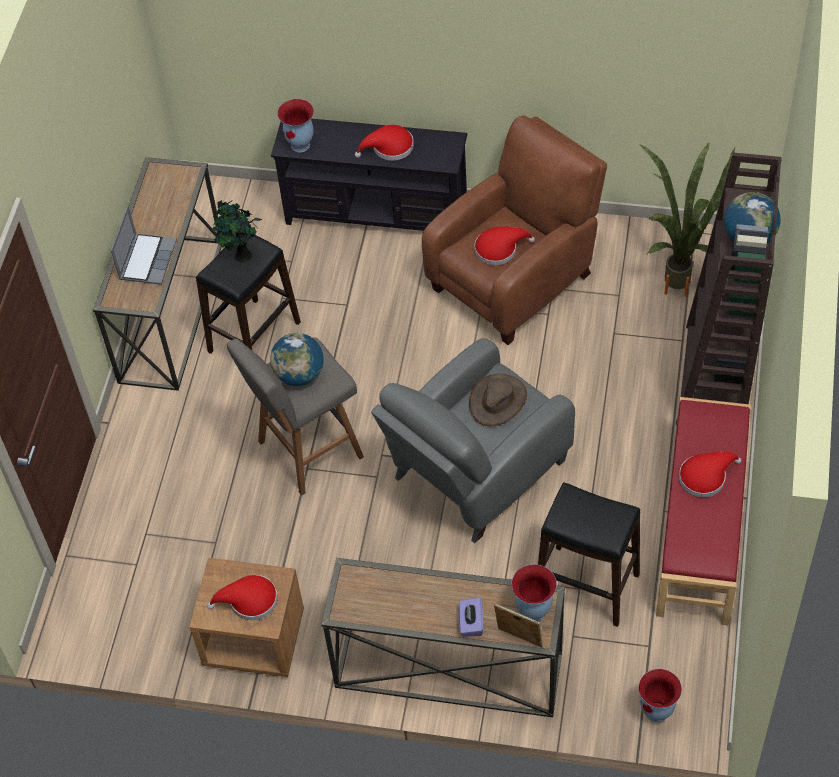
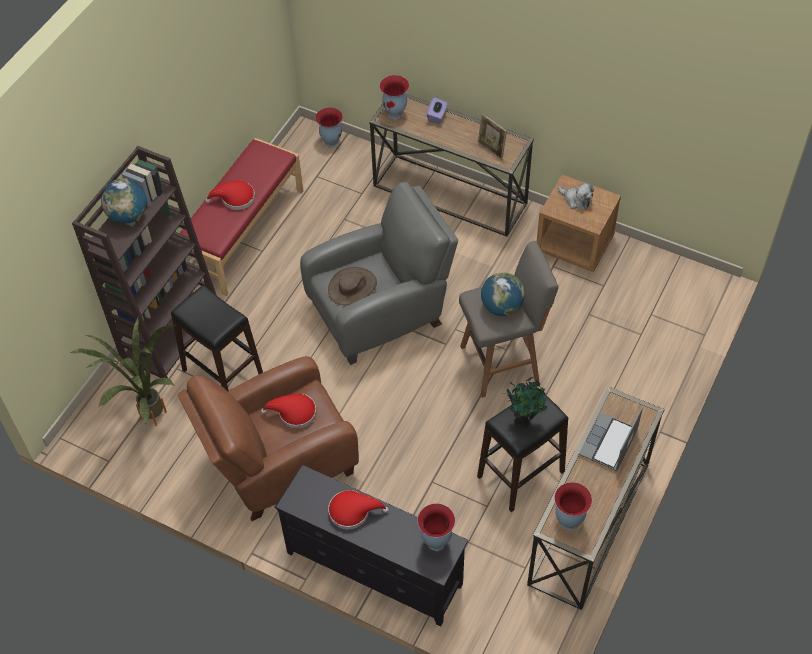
camera: 165 degrees left, 0 degrees up
(175, 182) = (568, 521): none -> vase
(249, 601) = (576, 200): red hat -> plush toy
(518, 639) = (411, 101): picture frame -> picture frame (491, 150)
(587, 585) = (337, 219): black stool -> black stool (222, 373)

